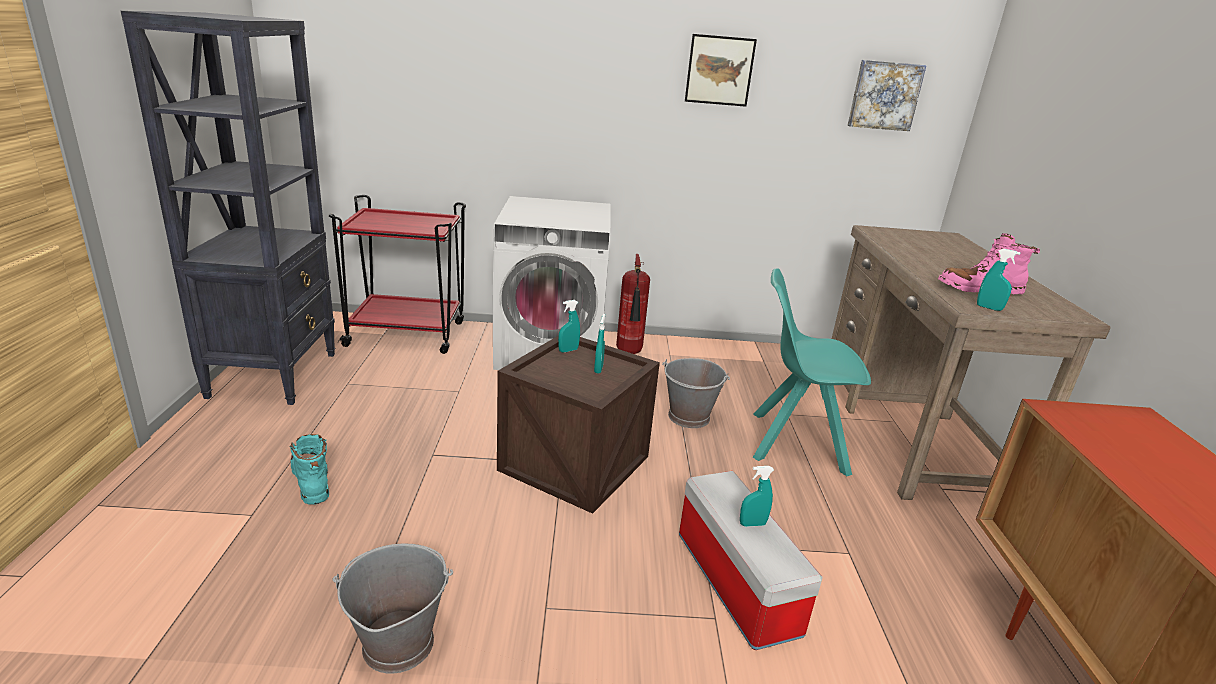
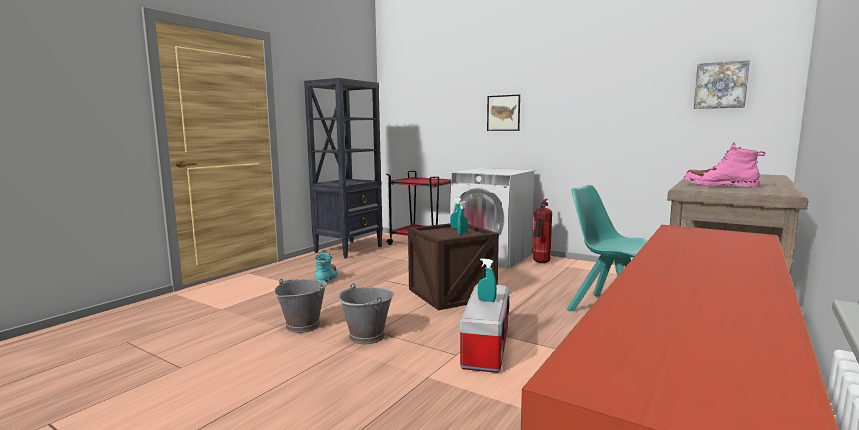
camera: 35 degrees right, 15 degrees down
(689, 417) = (545, 289): grey bucket -> grey bucket (367, 336)
(719, 70) = (598, 84): picture -> picture (503, 113)
(989, 308) = (703, 189): turquoise spray bottle -> none

